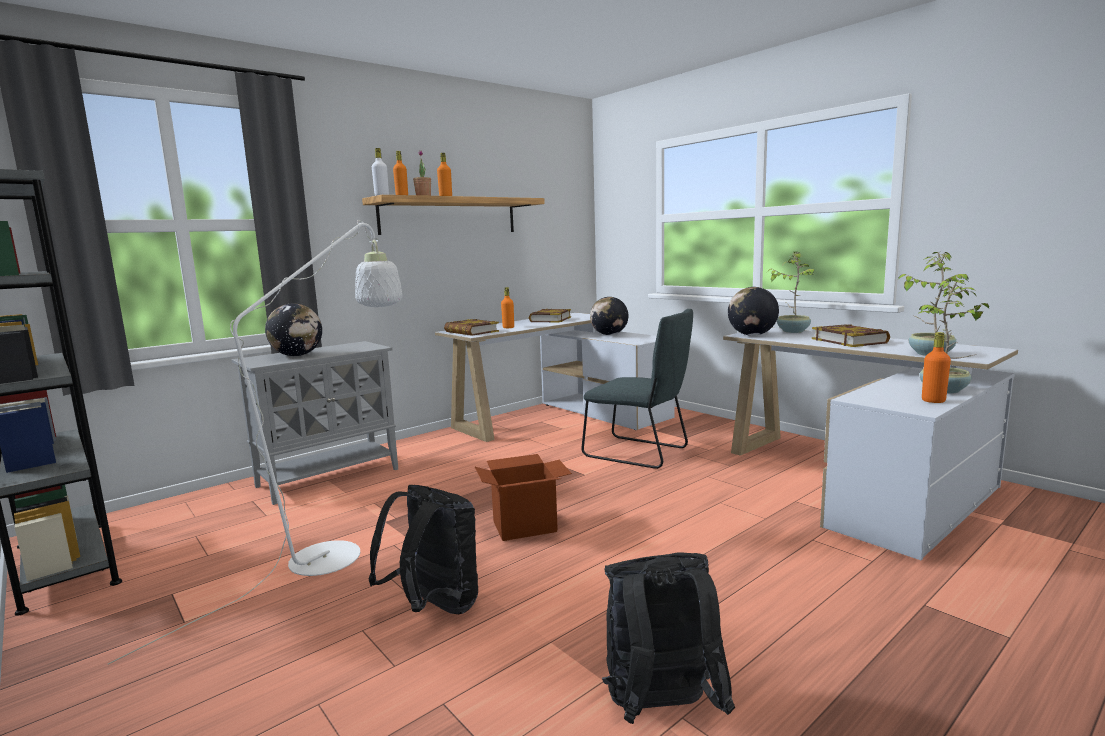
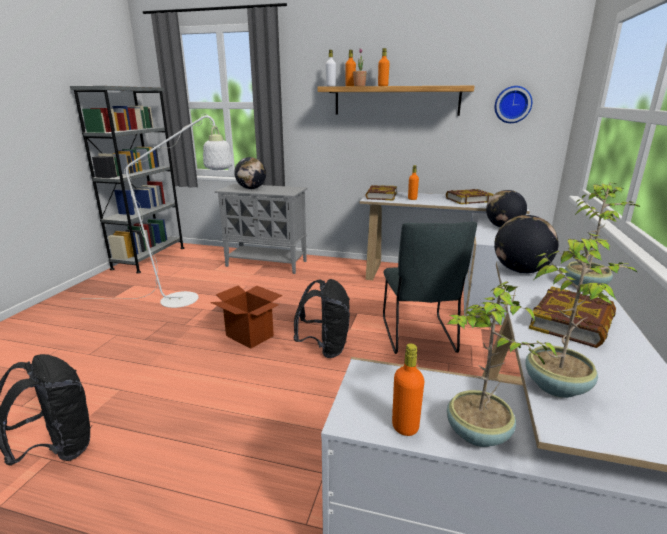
camera: 55 degrees right, 10 degrees up
(434, 607) = (143, 344): black backpack -> black backpack (325, 348)
(553, 219) = (512, 104): none -> wall clock

